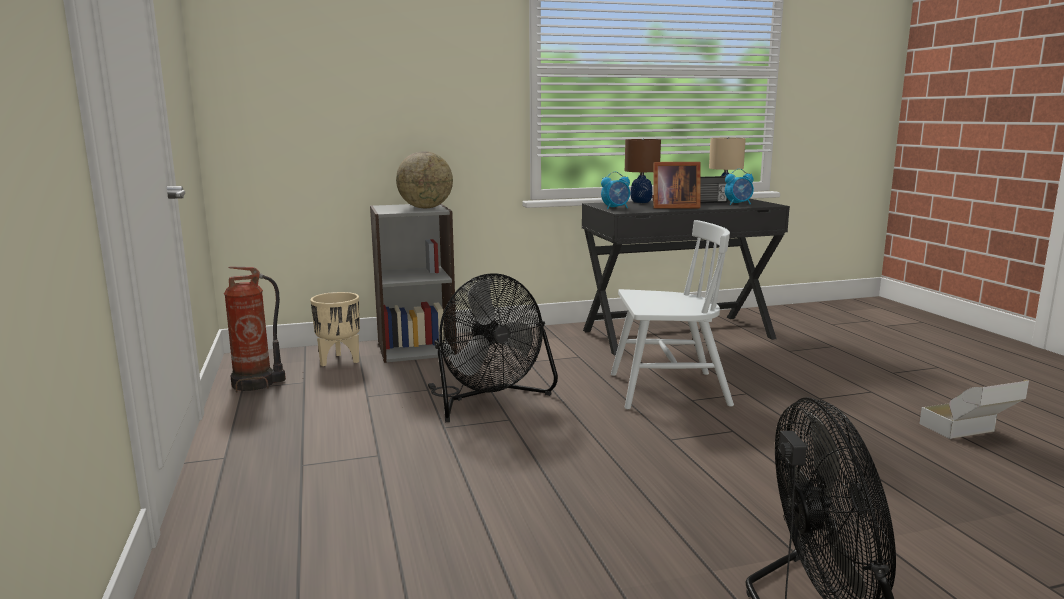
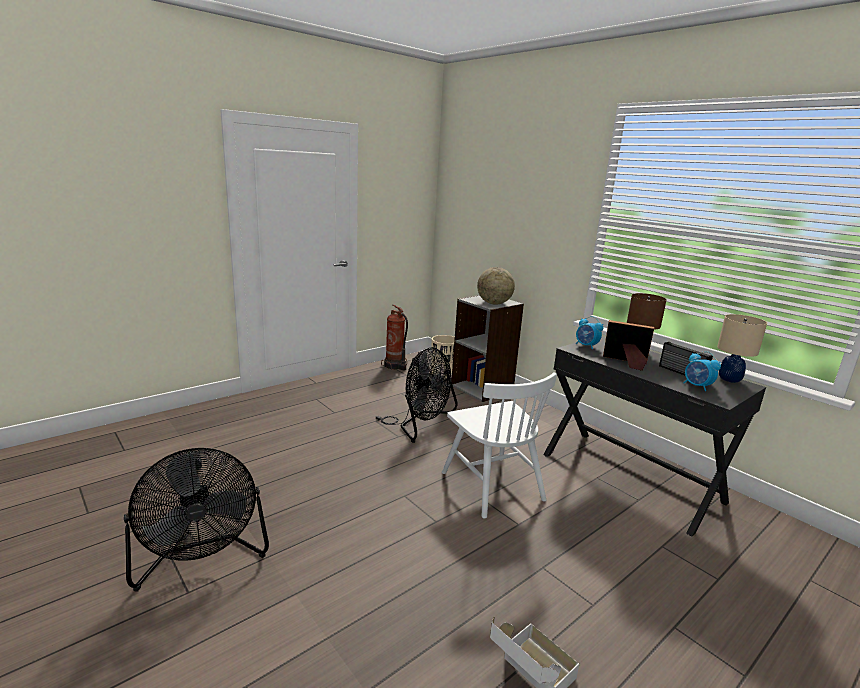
camera: 65 degrees right, 5 degrees up
(483, 401) = (419, 424): black fan -> black fan turned 90 degrees counterclockwise
(673, 207) = (625, 363): picture frame -> picture frame turned 135 degrees clockwise

